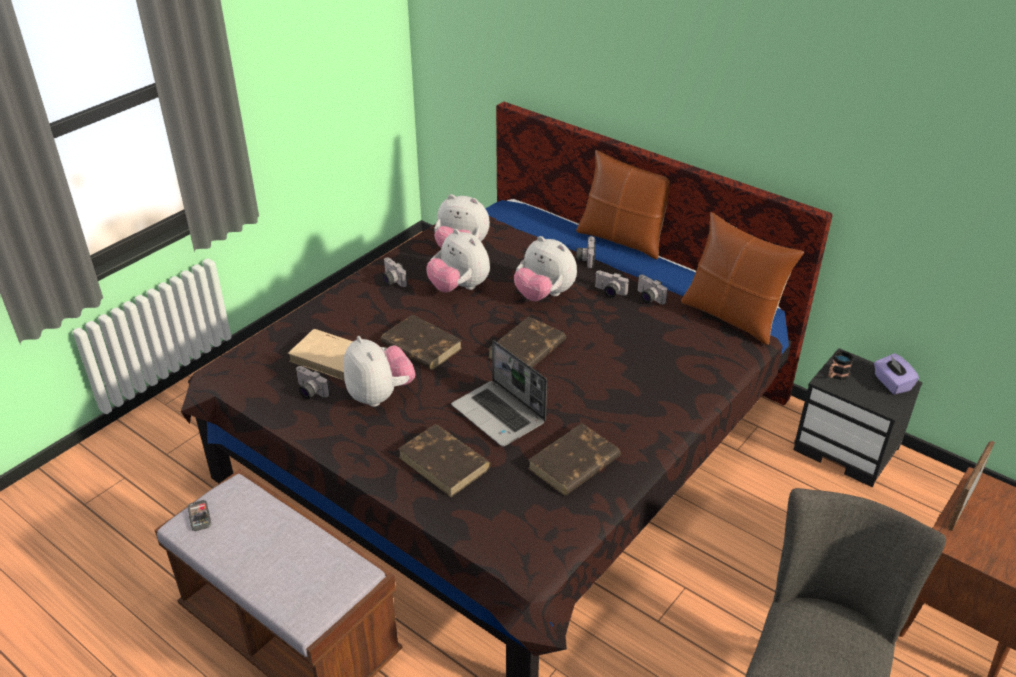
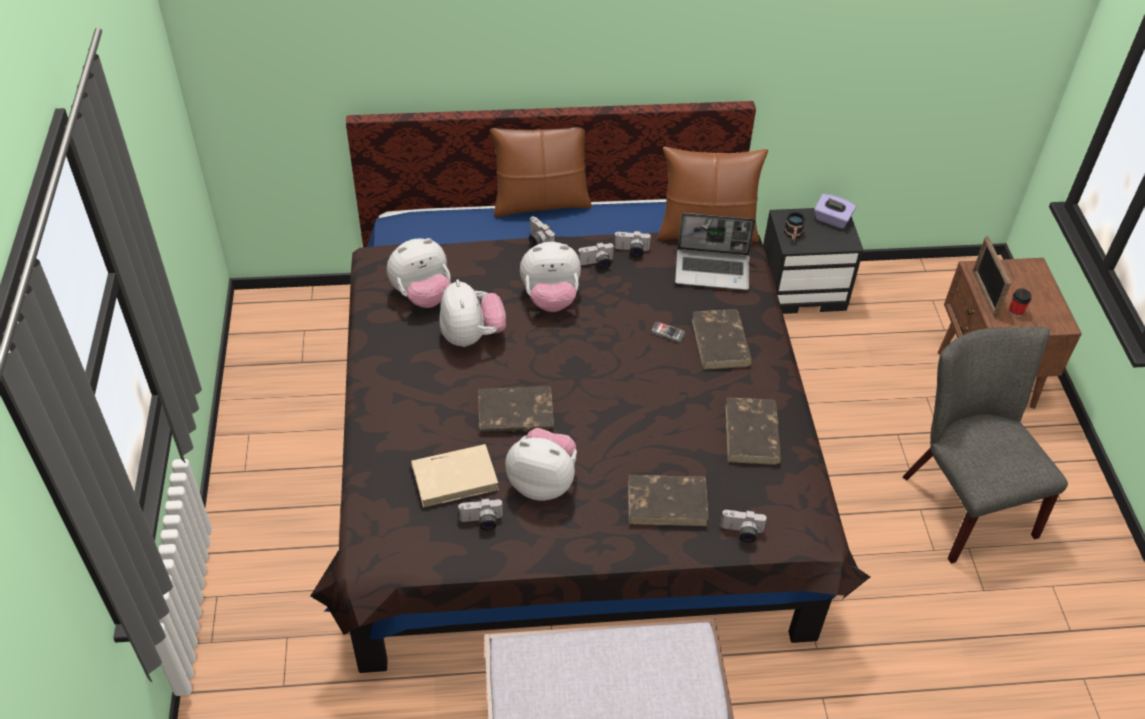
camera: 45 degrees left, 10 degrees up
(199, 516) = (519, 697): phone -> phone (667, 333)
(391, 281) = (403, 367): camera -> camera (741, 532)
(459, 287) = (472, 336): plush toy -> plush toy turned 105 degrees counterclockwise
(500, 415) = (654, 432): laptop -> laptop (713, 270)
(526, 350) = (601, 360): brown book -> brown book (721, 343)
(981, 538) = (1015, 312): none -> cup

